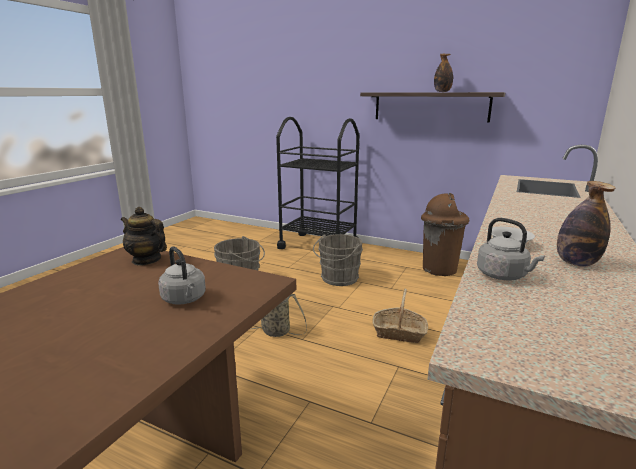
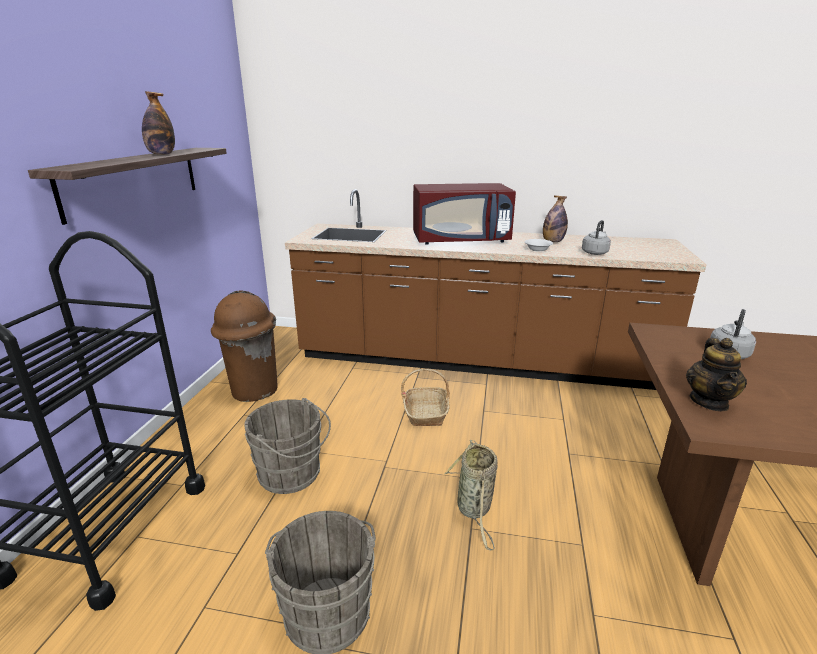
camera: 105 degrees left, 5 degrees up
(545, 217) = (461, 240): none -> red microwave

